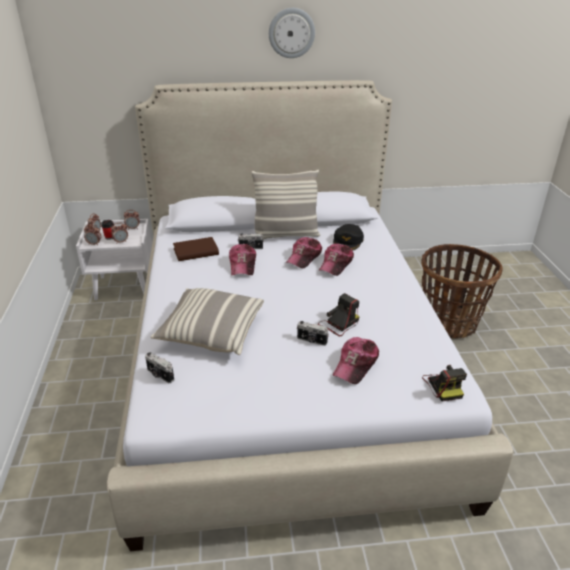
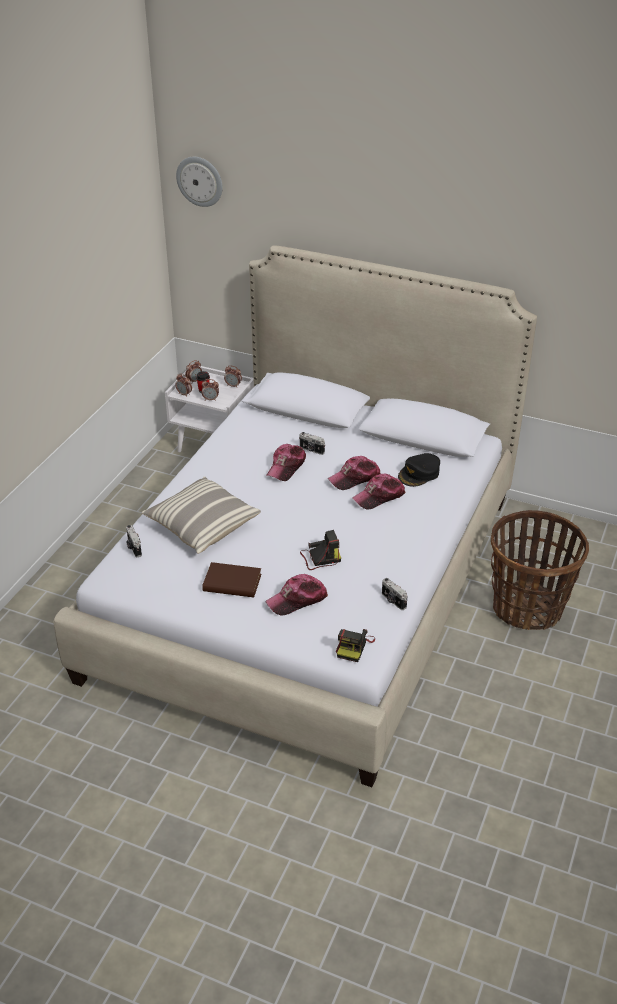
camera: 30 degrees right, 5 degrees up
(196, 252) = (255, 437): brown book -> brown book (232, 583)
(285, 235) = (361, 445): pillow -> none
(291, 33) = (427, 218): wall clock -> wall clock (200, 181)
(311, 341) = (280, 565): camera -> camera (393, 601)

